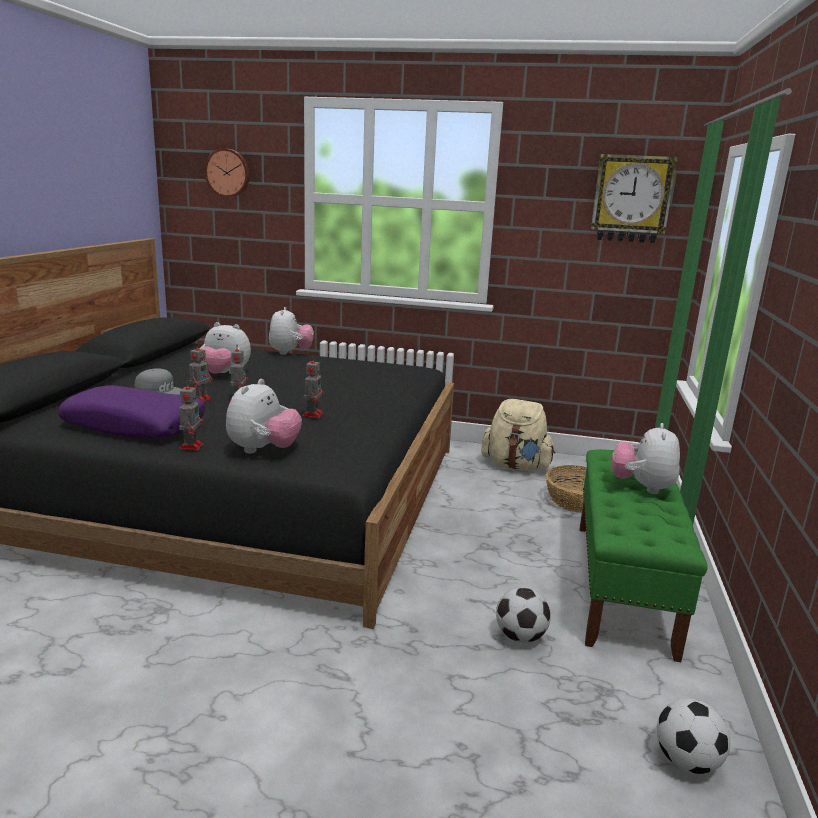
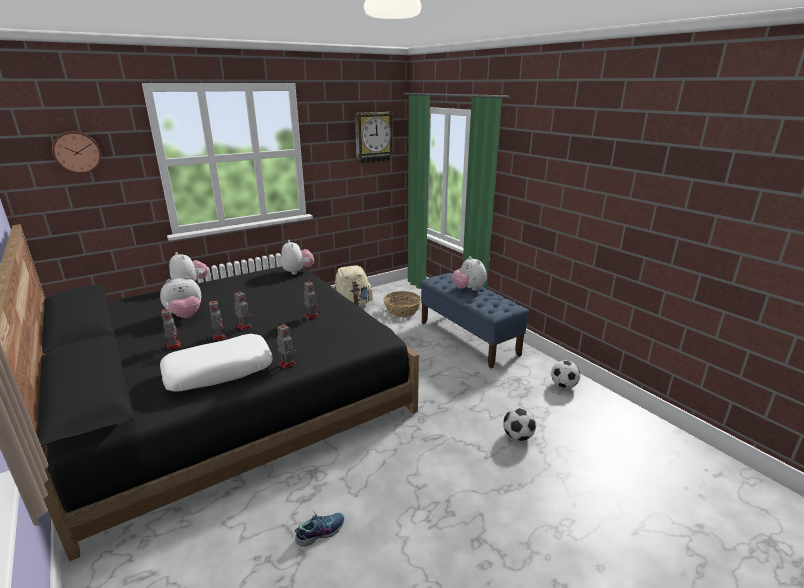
camera: 45 degrees left, 5 degrees up
(60, 672) = (320, 531): none -> shoe
(135, 425) = (219, 371): purple pillow -> white pillow
(159, 391) = (173, 345): grey cap -> toy robot
(263, 450) = (328, 346): plush toy -> plush toy (298, 271)
(520, 637) = (469, 379): football -> football (518, 436)
(622, 585) = (468, 338): green bench -> blue bench

